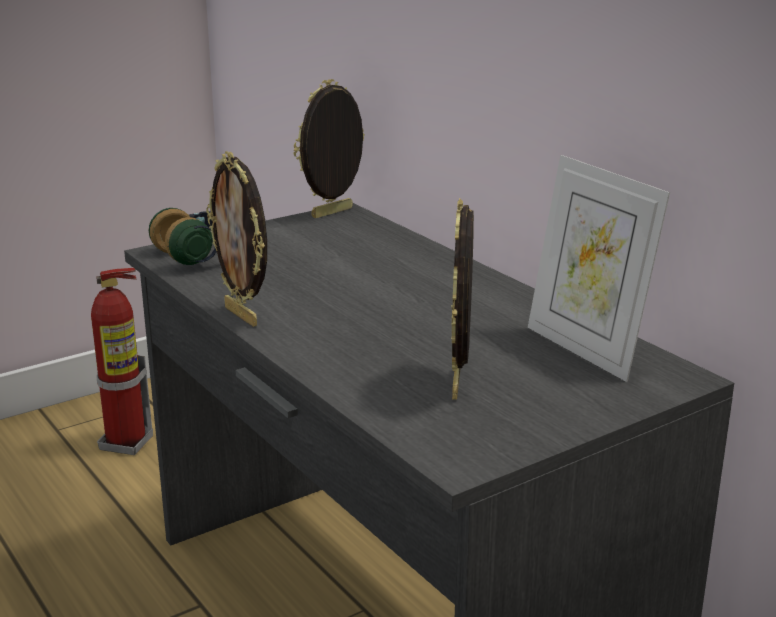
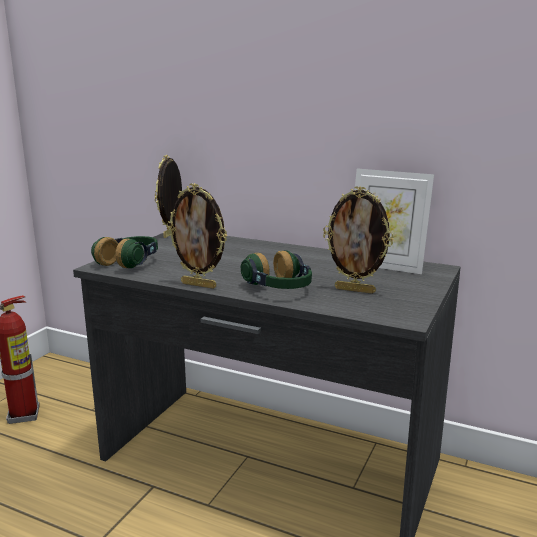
camera: 30 degrees left, 5 degrees down
(346, 351) = (280, 289): none -> headphones
(459, 384) = (355, 290): picture frame -> picture frame turned 45 degrees counterclockwise

